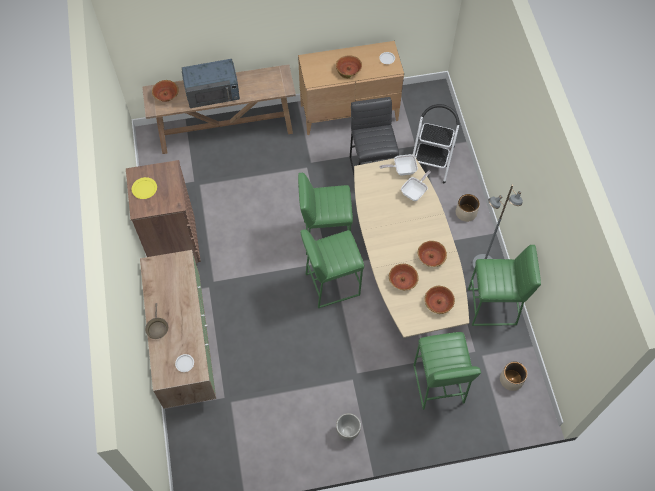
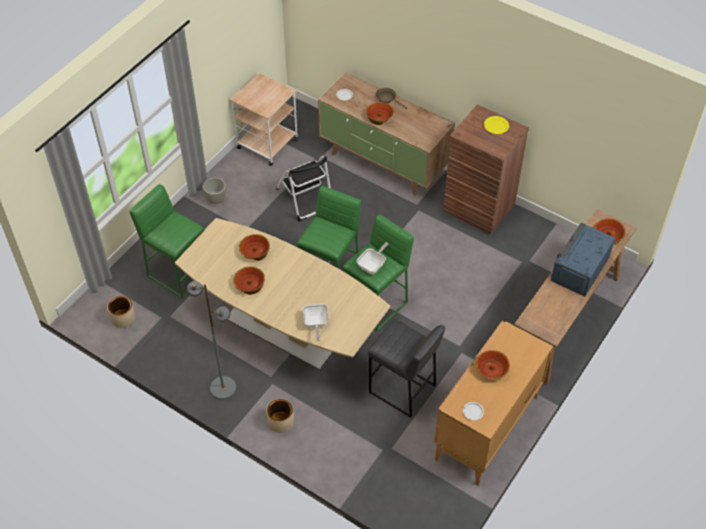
camera: 135 degrees right, 10 degrees down
(249, 455) = (268, 143): none -> beige cart
(402, 170) = (347, 334): frying pan -> frying pan (373, 265)
(432, 159) = (362, 448): step ladder -> step ladder (305, 199)
(438, 303) = (211, 257): bowl -> bowl (379, 117)
(493, 307) = (184, 360): green stool -> none

